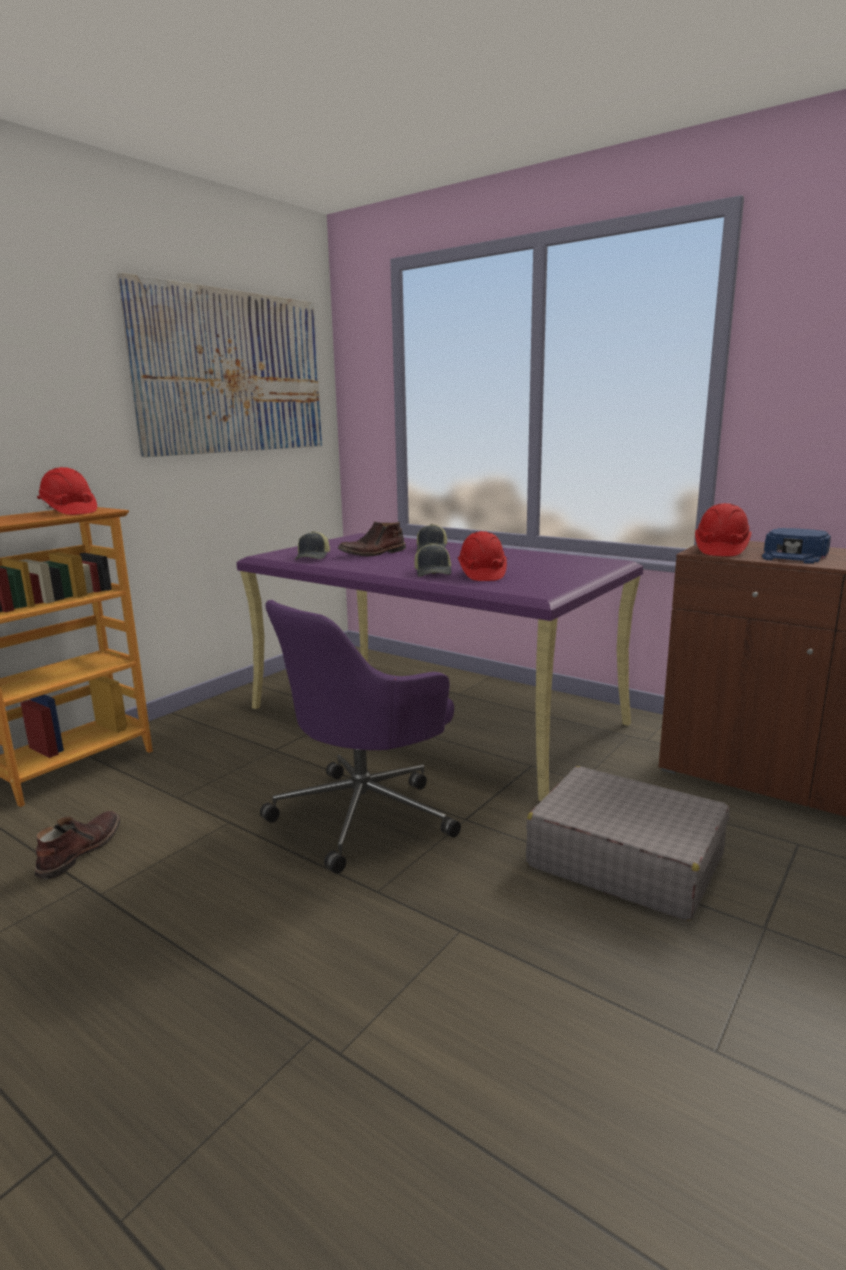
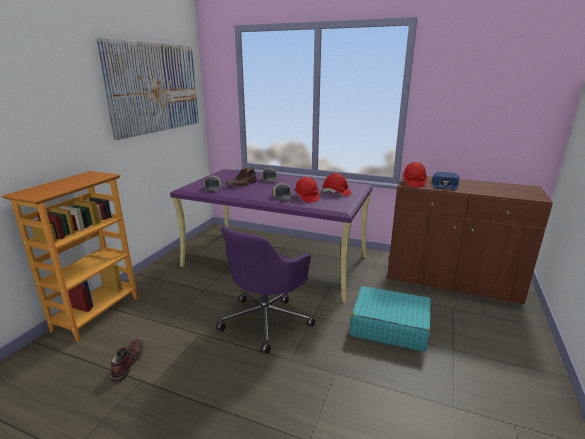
camera: 15 degrees left, 5 degrees up
(69, 512) = (86, 178): red hard hat -> red hard hat (336, 193)
(624, 860) = (389, 327): grey suitcase -> turquoise suitcase

